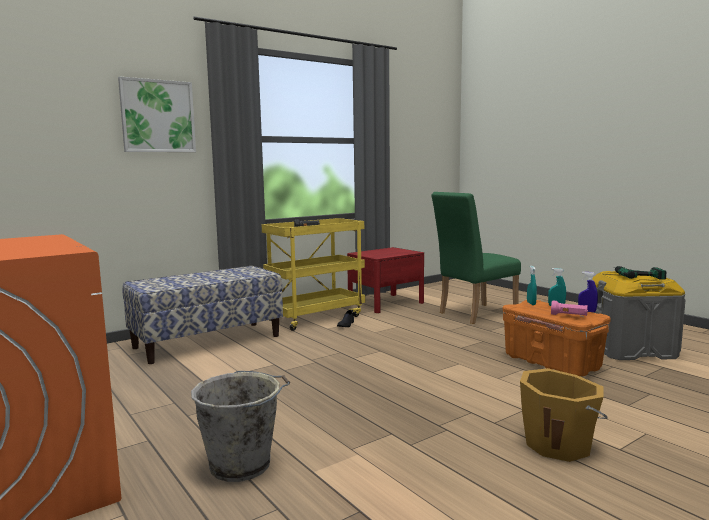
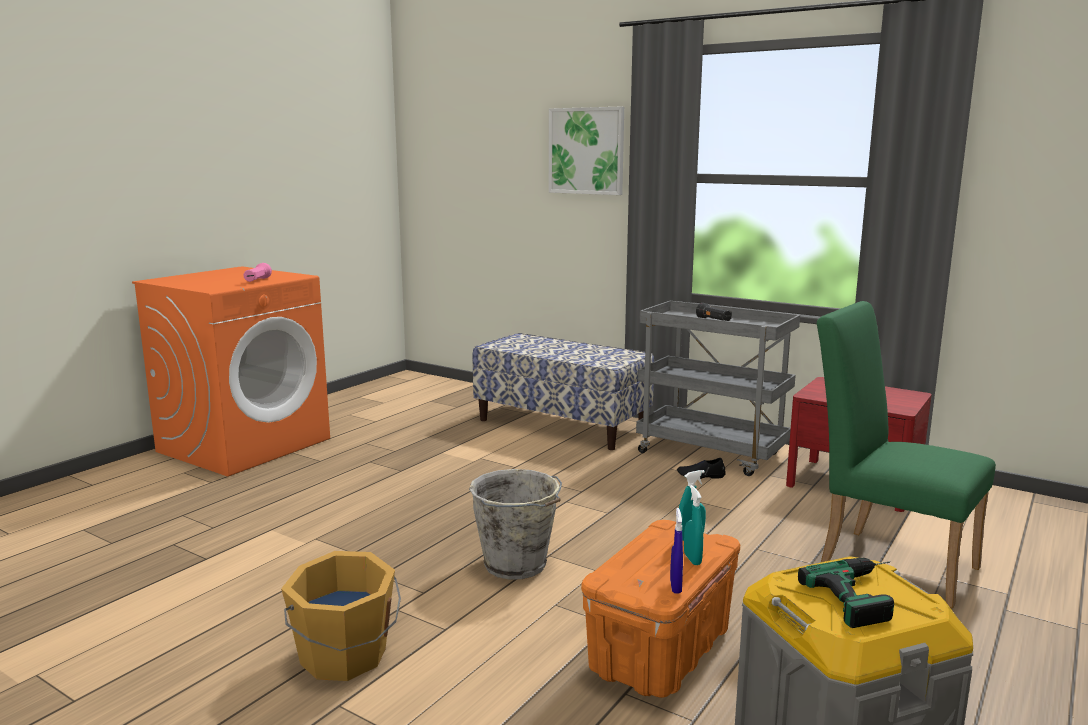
camera: 70 degrees right, 5 degrees up
(243, 464) = (281, 501): grey bucket -> grey bucket (517, 565)
(316, 317) = (712, 454): yellow cart -> grey cart
(569, 315) = (628, 569): pink flashlight -> pink flashlight (257, 281)

